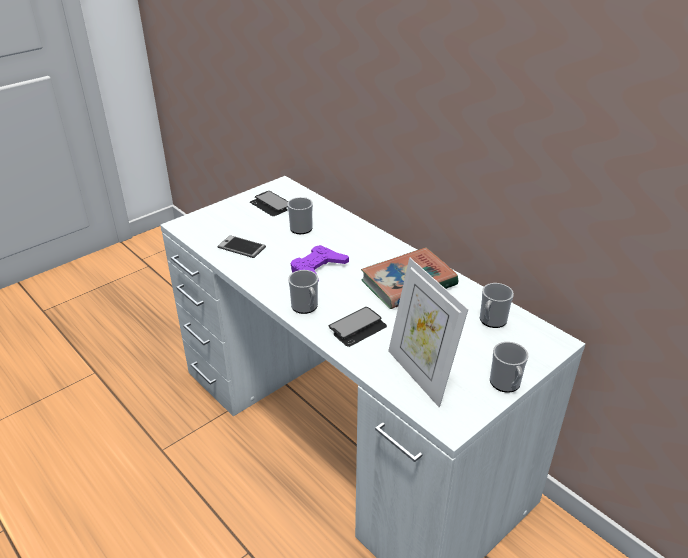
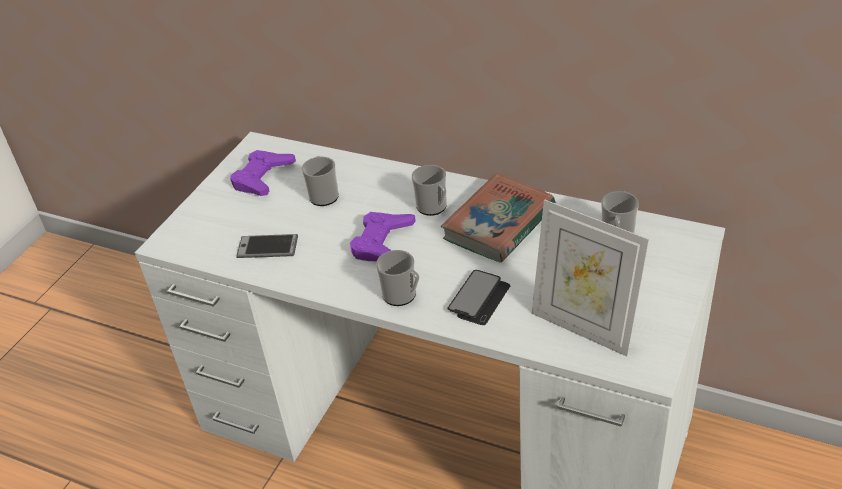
camera: 20 degrees left, 5 degrees up
(271, 205) = (262, 177): phone -> purple game controller
(506, 384) = (677, 304): mug -> mug (434, 208)

